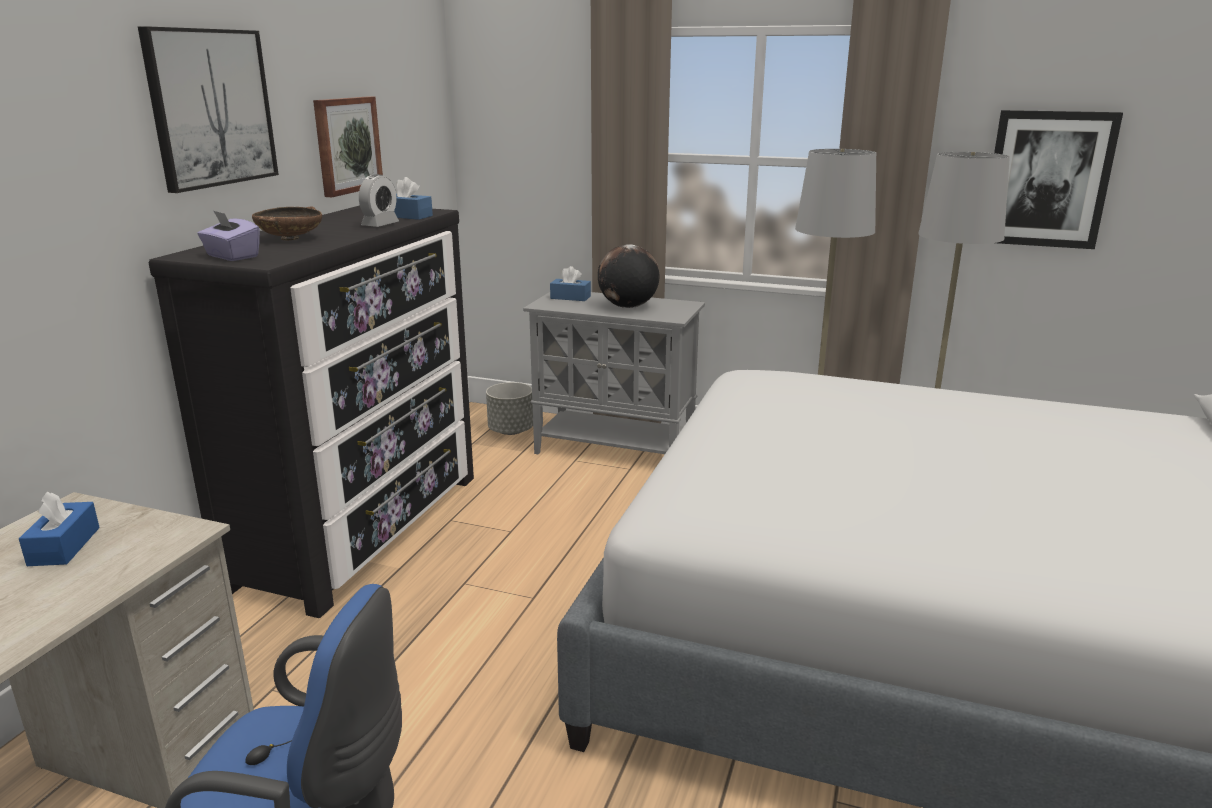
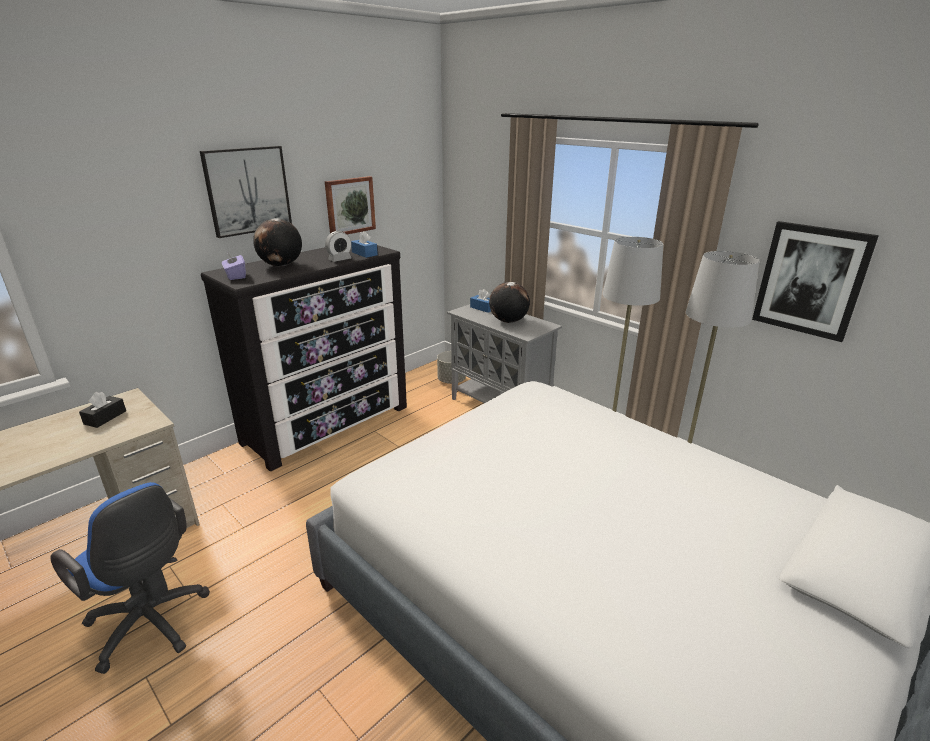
camera: 25 degrees right, 5 degrees up
(64, 546) = (105, 417): blue tissue box -> black tissue box
(290, 239) = (281, 265): brown bowl -> globe

